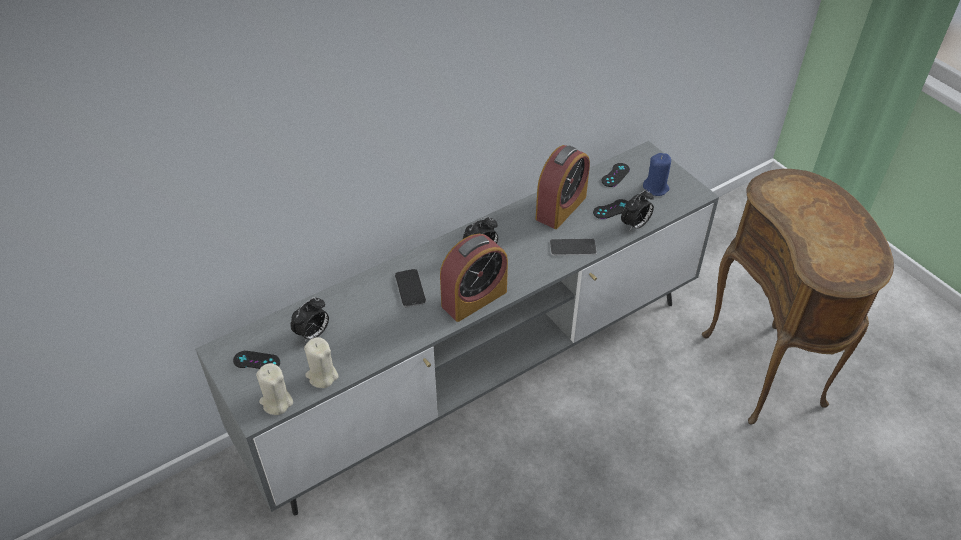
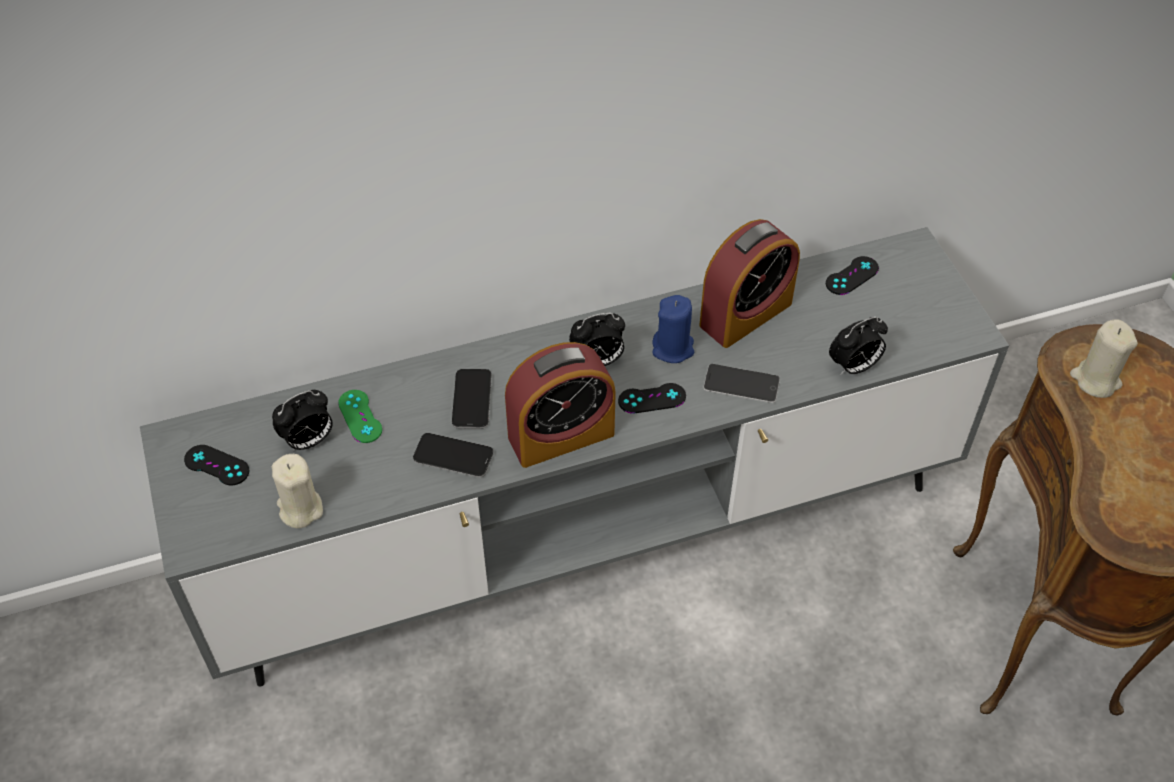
camera: 15 degrees right, 5 degrees up
(276, 402) = (224, 534): beige candle -> beige candle (1095, 380)
(341, 313) = (360, 416): none -> green game controller
(410, 324) = (453, 456): none -> phone
(612, 209) = (825, 333): black game controller -> black game controller (652, 398)
(656, 188) = (909, 311): blue candle -> blue candle (673, 348)

